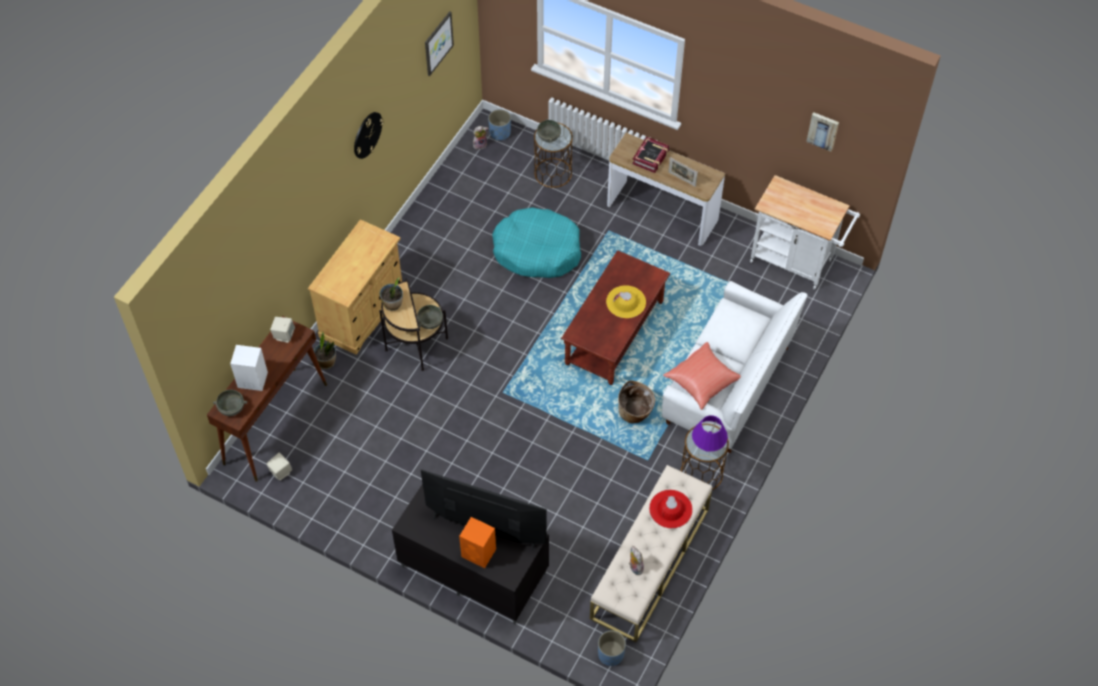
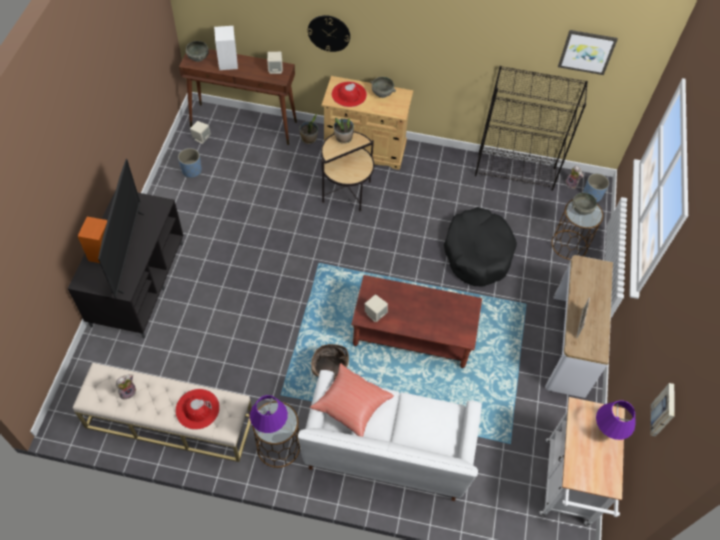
camera: 70 degrees right, 0 degrees up
(343, 278) = (349, 94): none -> red hat
(367, 135) = (457, 31): wall clock -> wall clock (329, 33)
(430, 323) = (345, 176): grey bowl -> grey bowl (382, 93)
(446, 185) = (515, 171): none -> black bookcase
(537, 251) = (477, 253): turquoise dog bed -> black dog bed
(609, 339) = (375, 314): none -> beige speaker
(610, 654) = (70, 409): blue planter -> blue planter (191, 170)
(626, 302) = (423, 318): yellow hat -> none
(650, 157) = (592, 290): book -> none
(791, 193) = (608, 430): none -> purple table lamp

